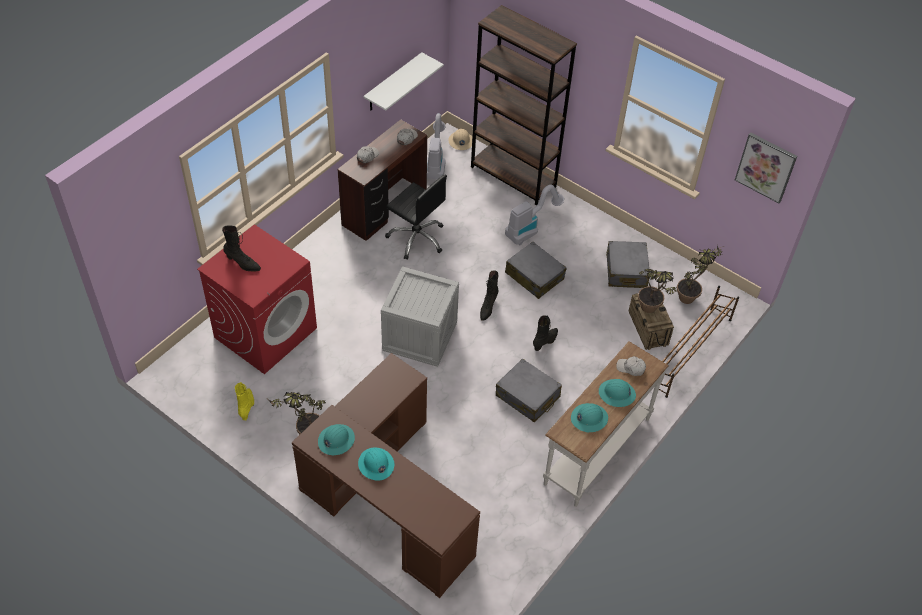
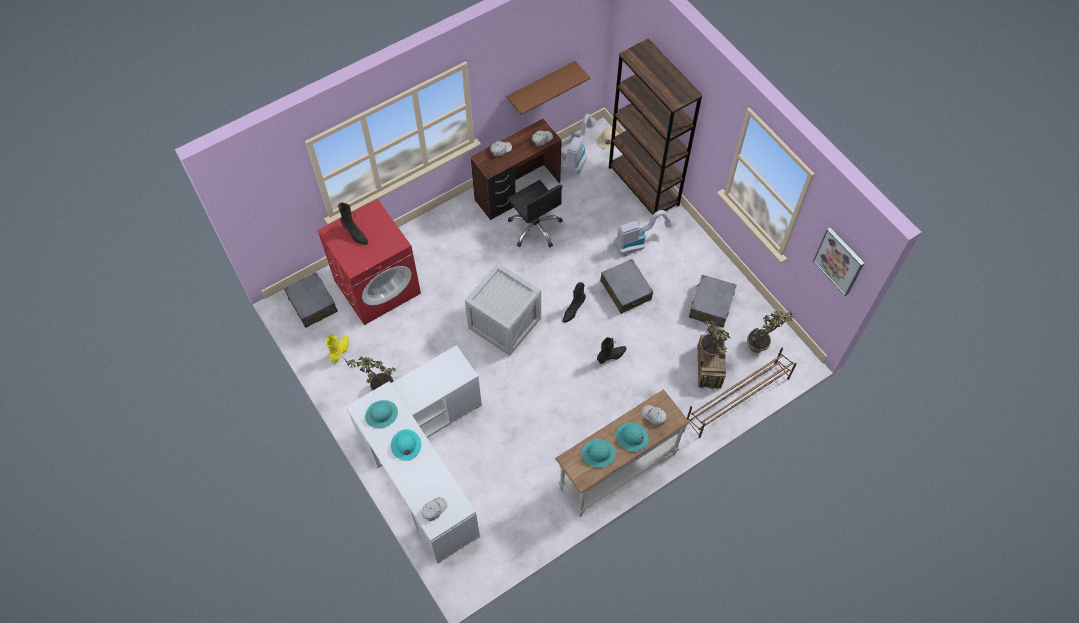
camera: 20 degrees right, 10 degrees up
(384, 496) = (424, 462): brown desk -> white desk
(393, 83) = (541, 85): white shelf -> brown shelf
(433, 522) = (434, 510): none -> white cap
(527, 396) = (576, 404): grey suitcase -> grey suitcase (312, 304)

